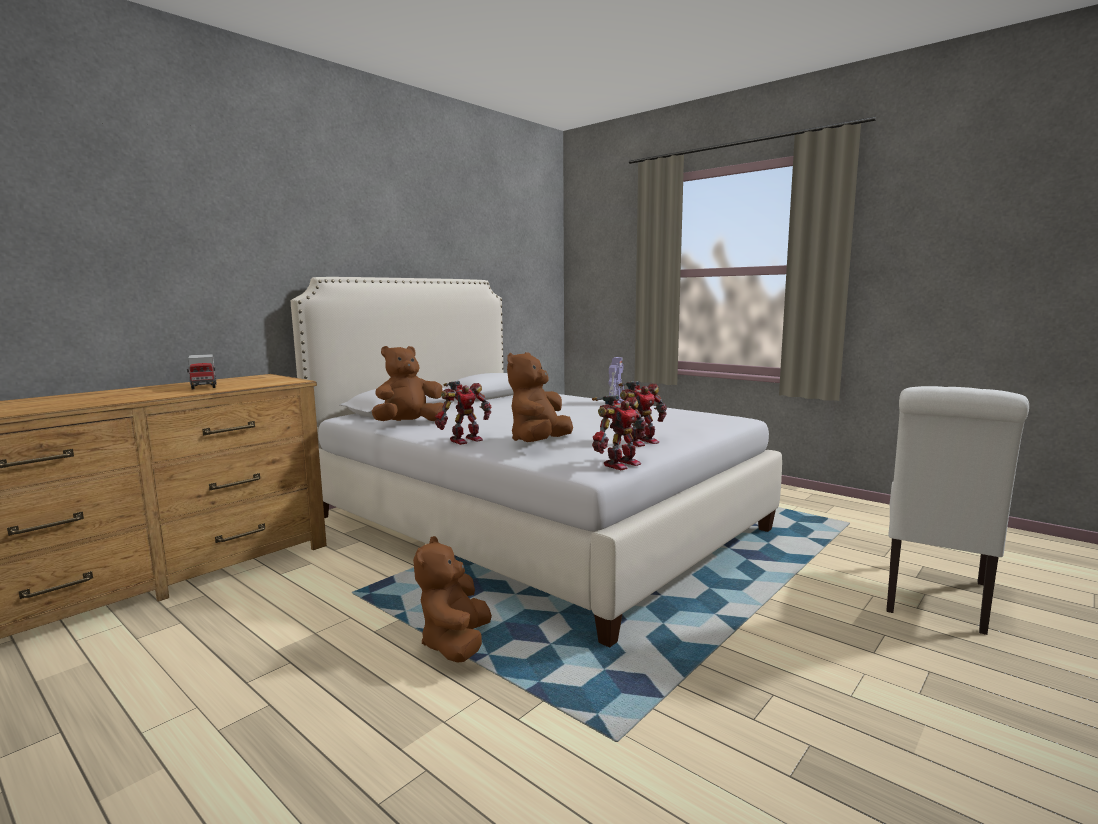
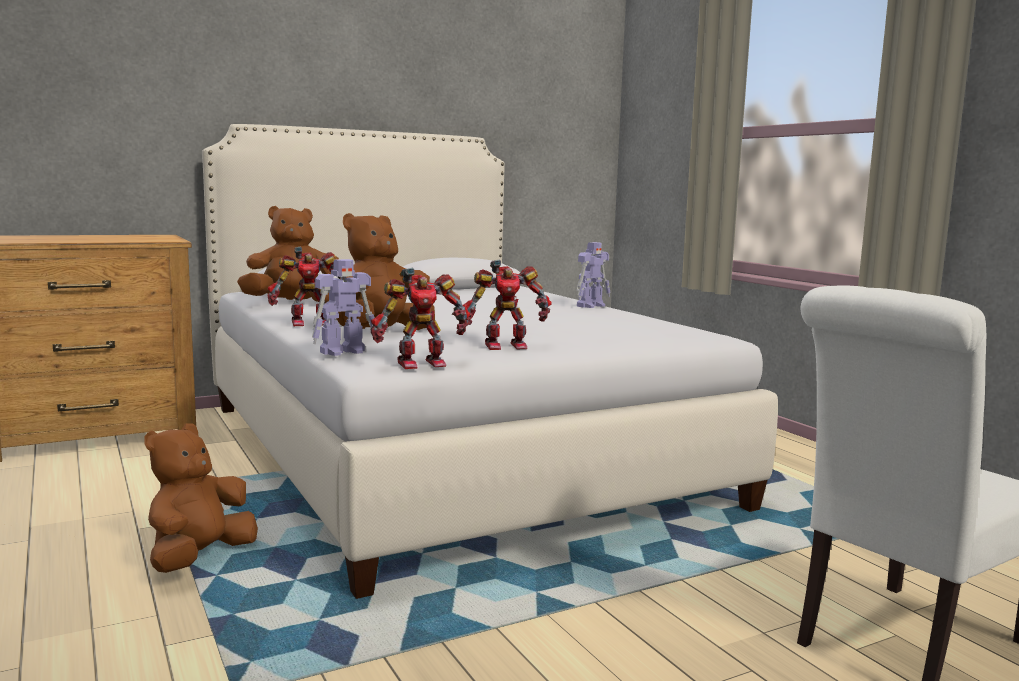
camera: 20 degrees right, 0 degrees up
(204, 386) = (73, 238): toy truck -> none
(550, 462) = (344, 351): none -> toy robot

